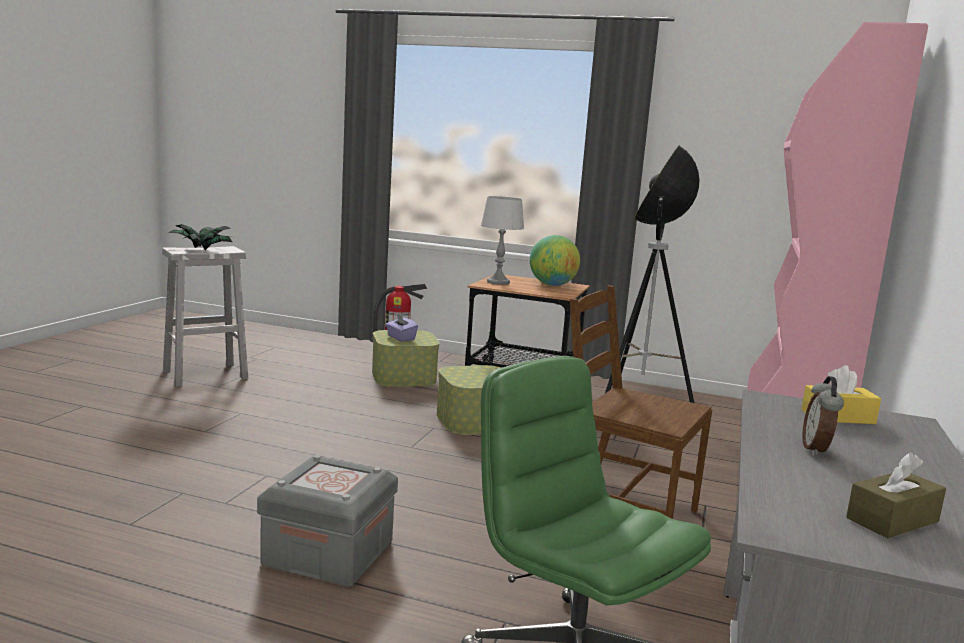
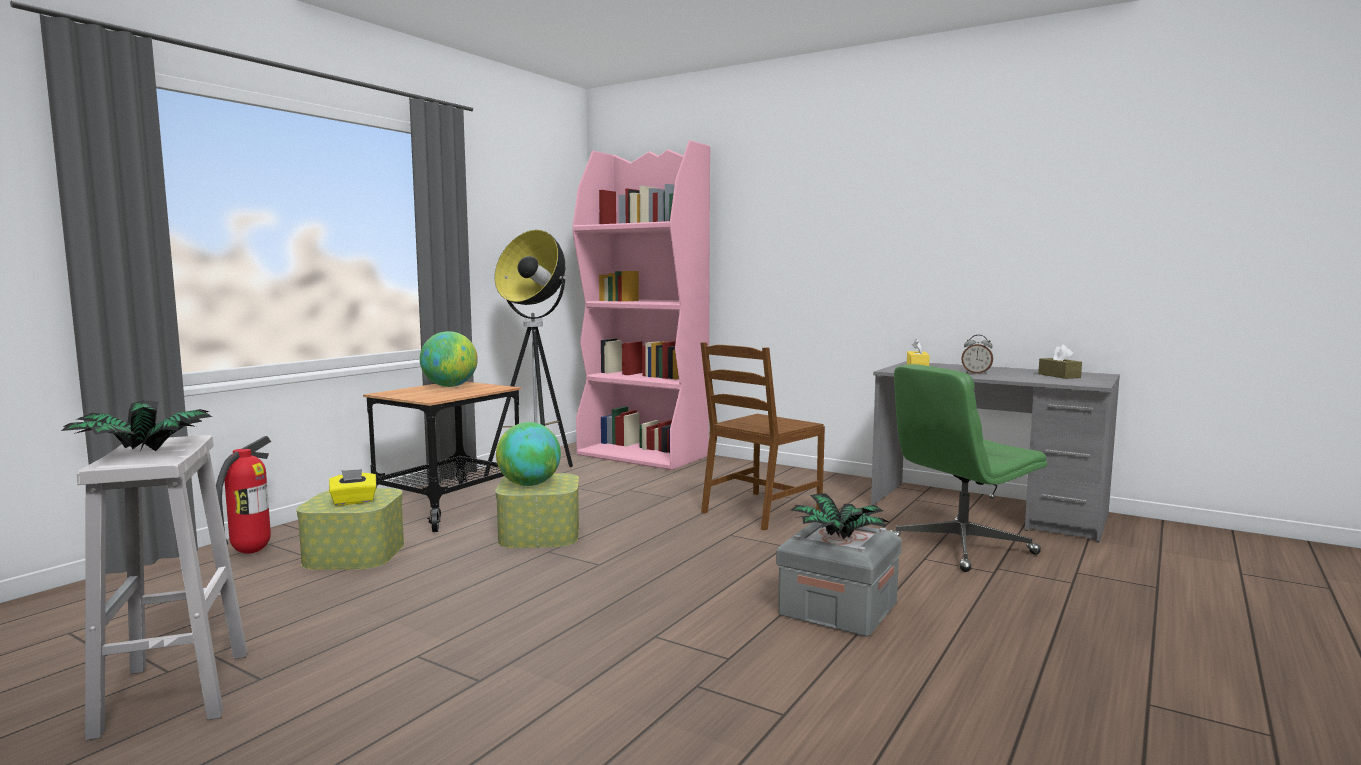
camera: 75 degrees left, 5 degrees down
(316, 475) = (837, 538): none -> potted plant
(400, 338) = (354, 501): purple tissue box -> yellow tissue box
(472, 373) = (529, 484): none -> globe
(498, 282) = (421, 396): grey table lamp -> none

